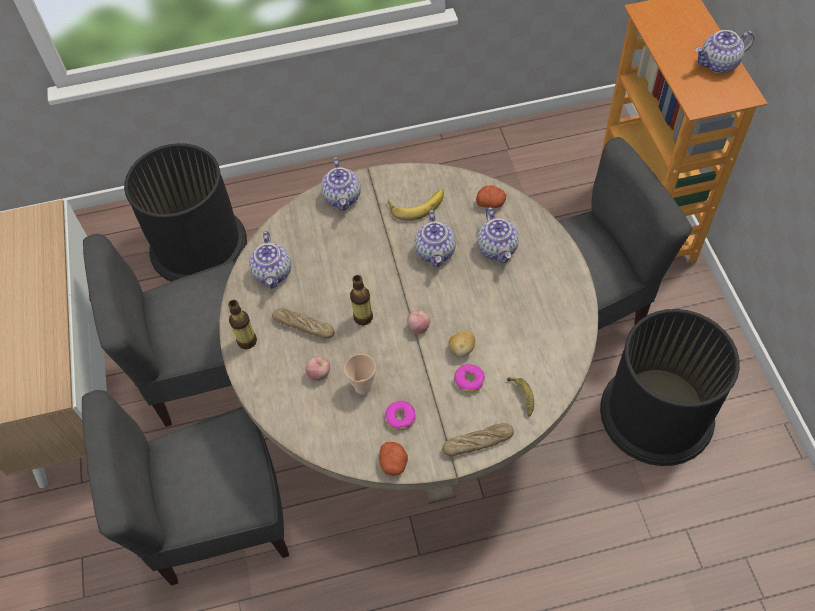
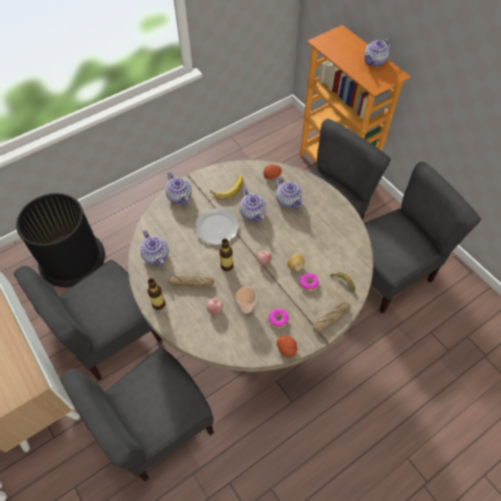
camera: 25 degrees left, 0 degrees up
(373, 257) = (216, 227): none -> plate
(657, 413) = (388, 273): black trash can -> grey chair

